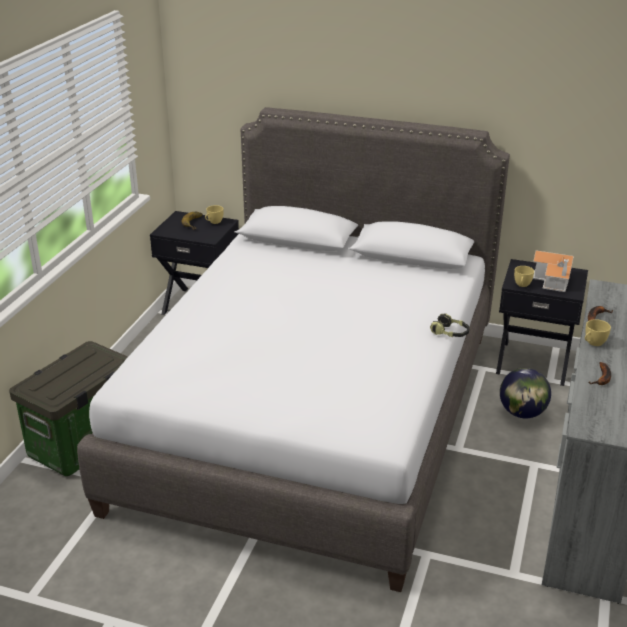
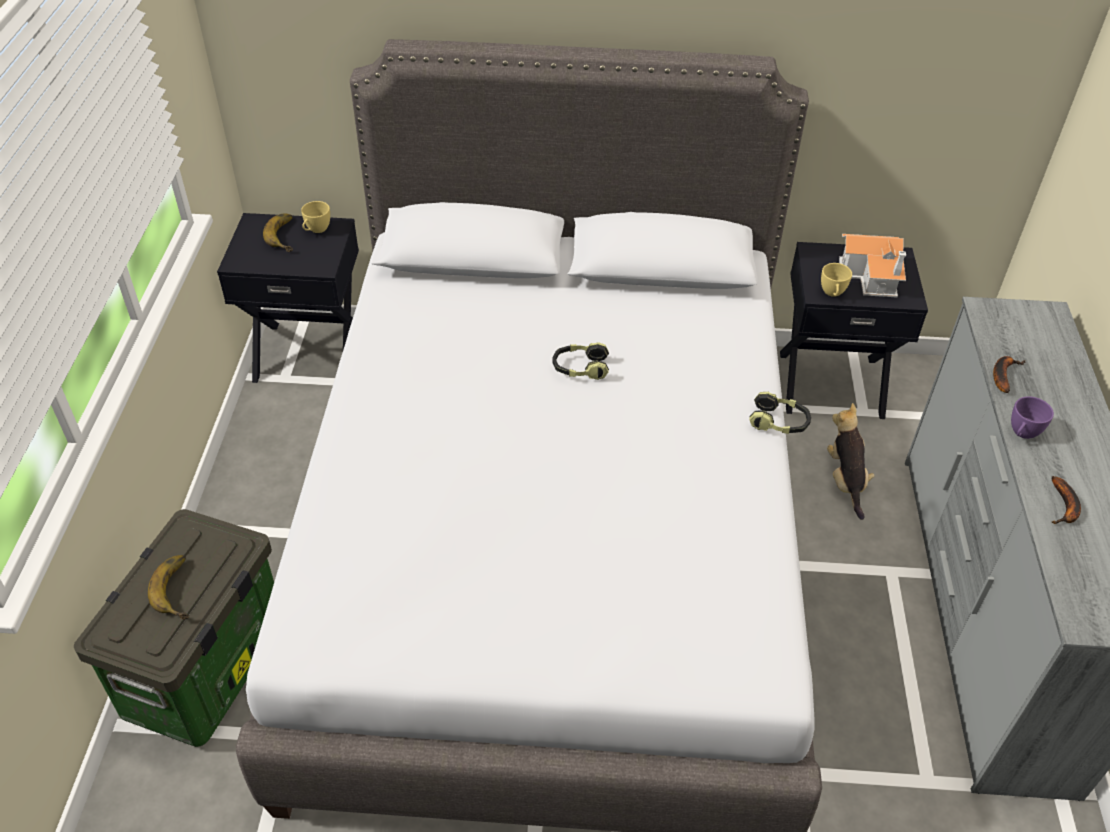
camera: 15 degrees left, 15 degrees up
(75, 373) = (180, 589): none -> banana
(338, 295) = (580, 369): none -> headphones
(522, 413) = (845, 480): globe -> plush toy
(593, 343) = (1022, 434): yellow cup -> purple cup

